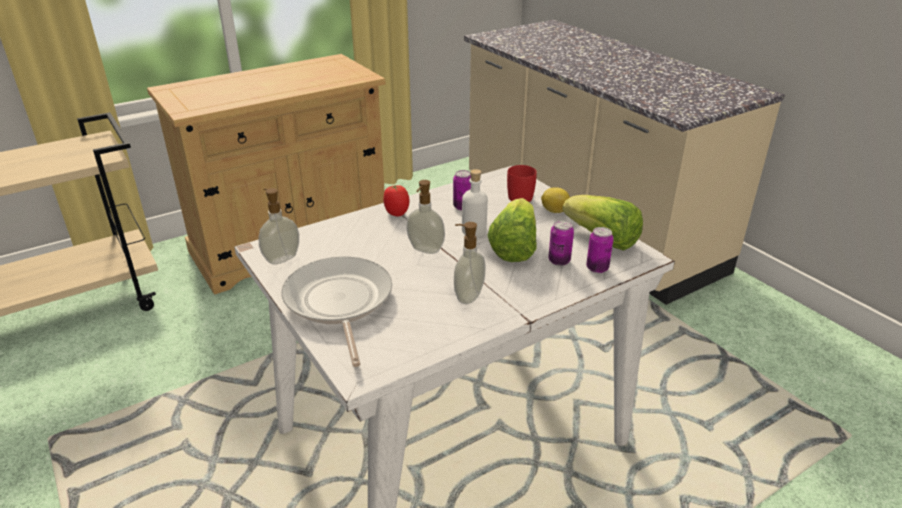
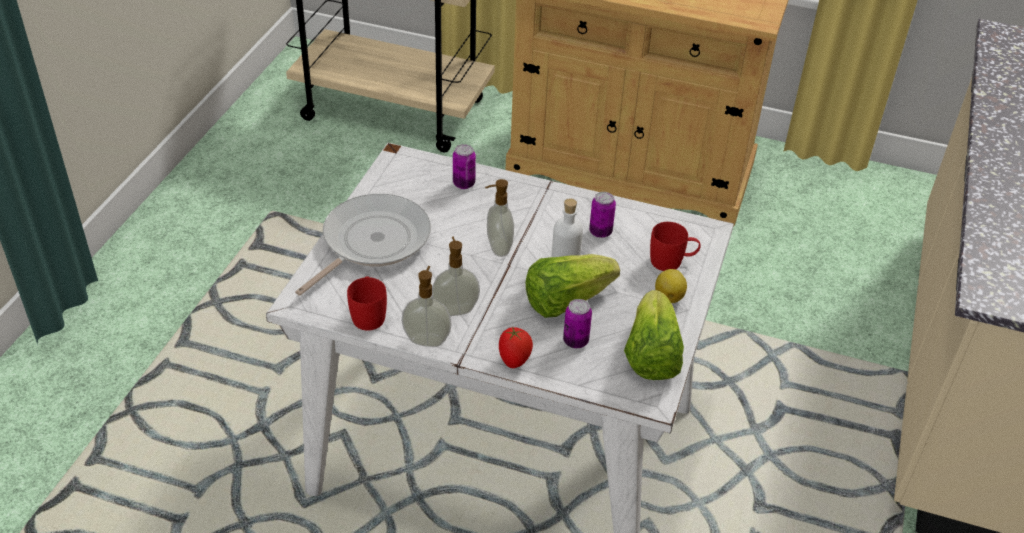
camera: 50 degrees right, 10 degrees up
(281, 258) = (397, 176): soap dispenser -> soap dispenser (427, 339)
(396, 213) = (538, 198): tomato -> tomato (514, 361)
(422, 341) = (368, 314): none -> red mug
(597, 268) = (591, 373): can -> can (464, 184)

